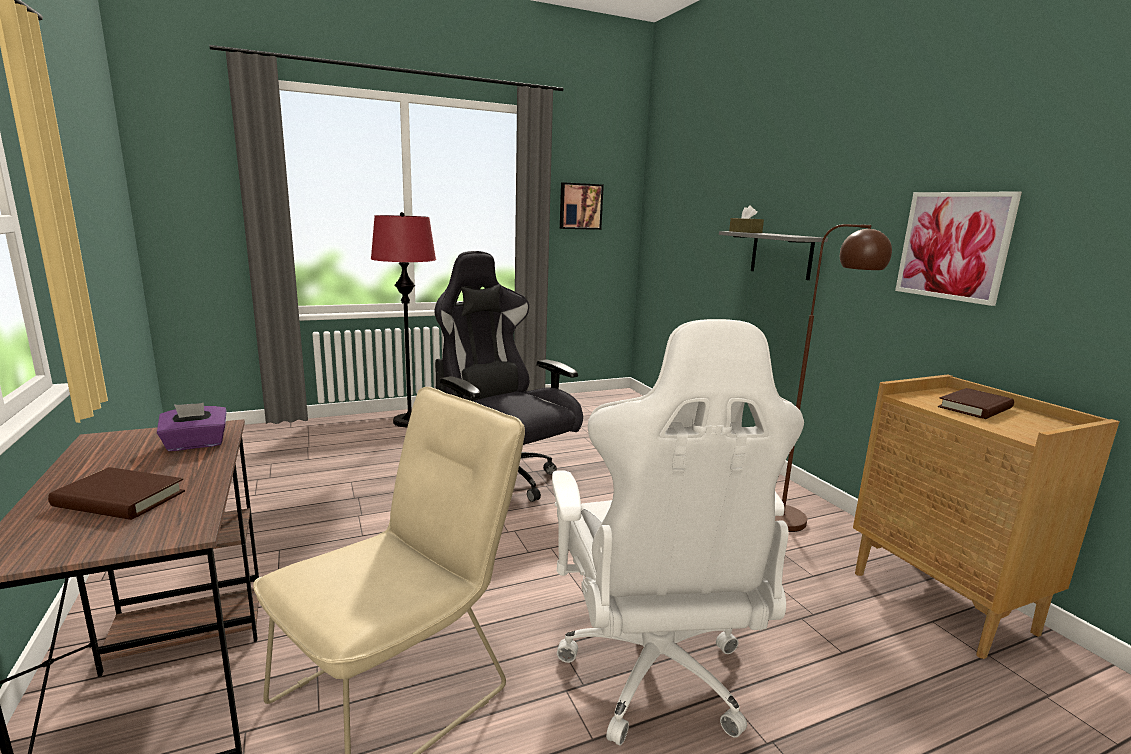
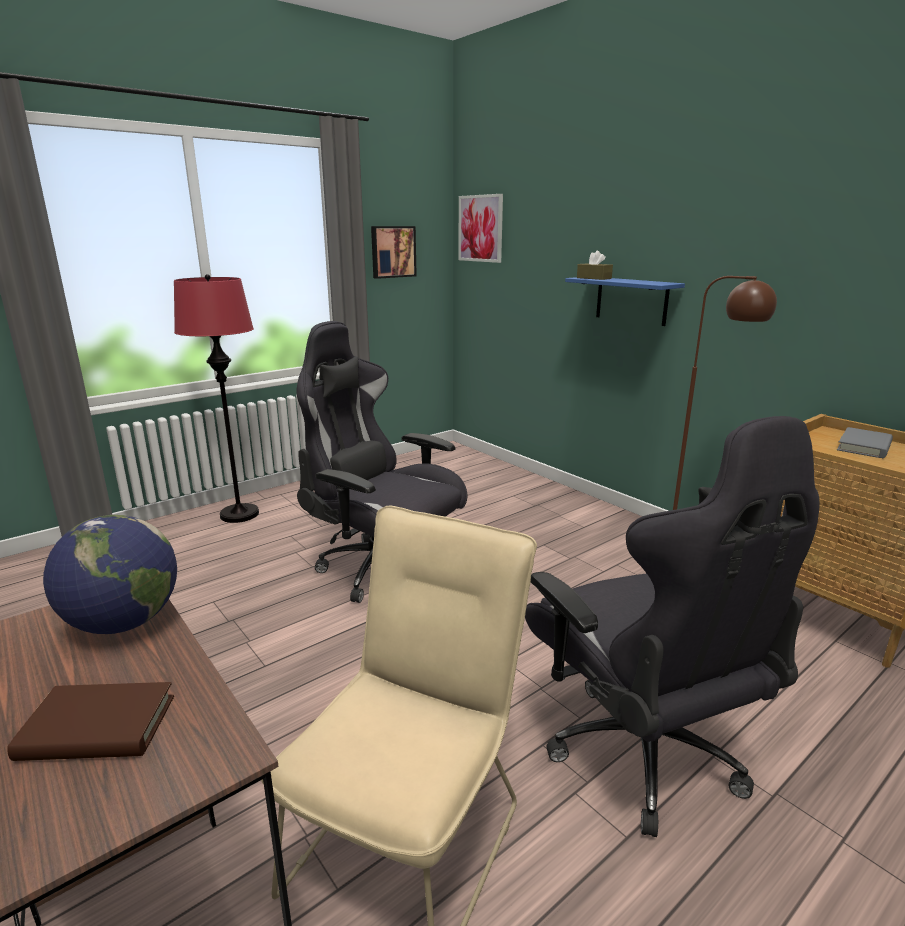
camera: 15 degrees left, 5 degrees up
(196, 444) = (124, 623): purple tissue box -> globe
(650, 664) = (635, 743): white office chair -> black office chair
(781, 255) = (631, 300): grey shelf -> blue shelf
(954, 246) = (822, 292): picture -> picture (480, 228)
(975, 408) = (864, 446): brown book -> grey book

